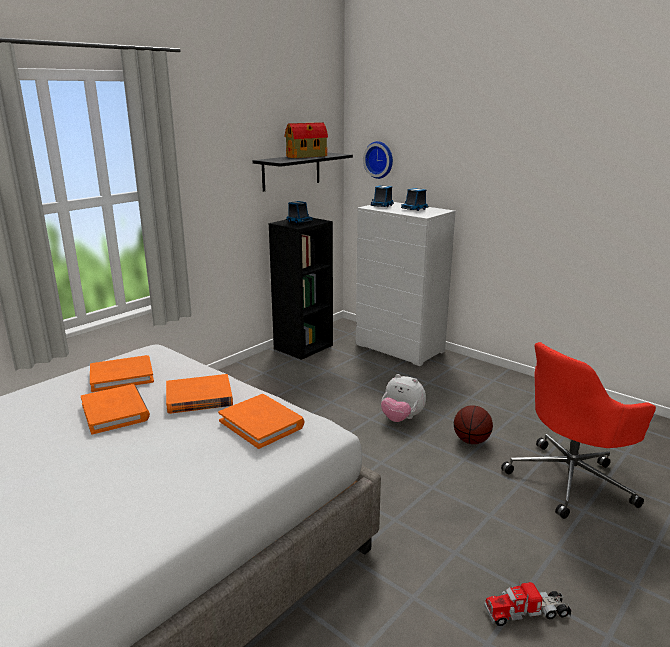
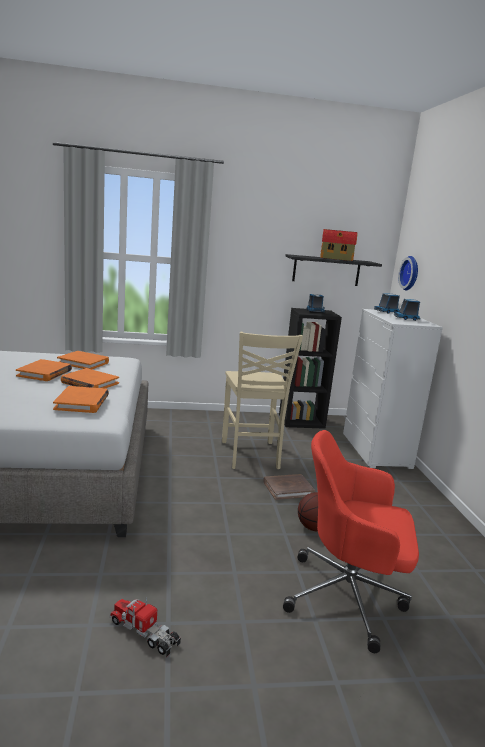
camera: 40 degrees right, 5 degrees down
(323, 404) = (250, 455): none -> beige chair
(401, 418) = (288, 489): plush toy -> brown book

